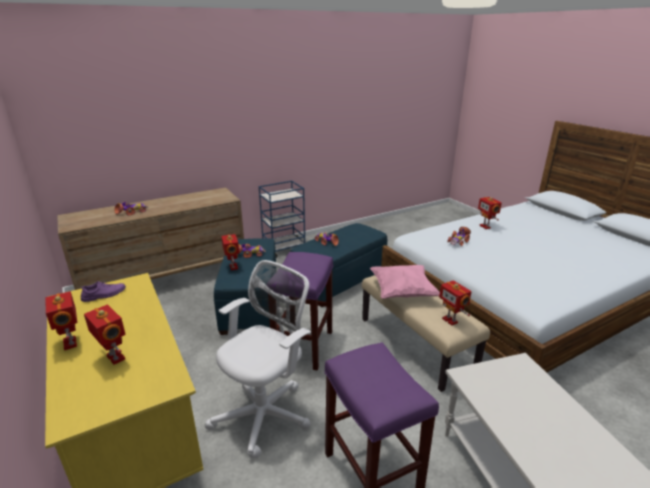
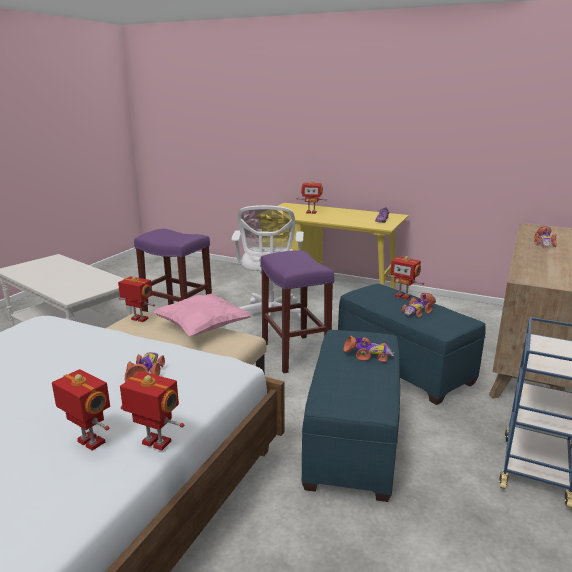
camera: 145 degrees right, 5 degrees down
(71, 343) = (343, 211): toy robot -> toy robot (155, 443)

